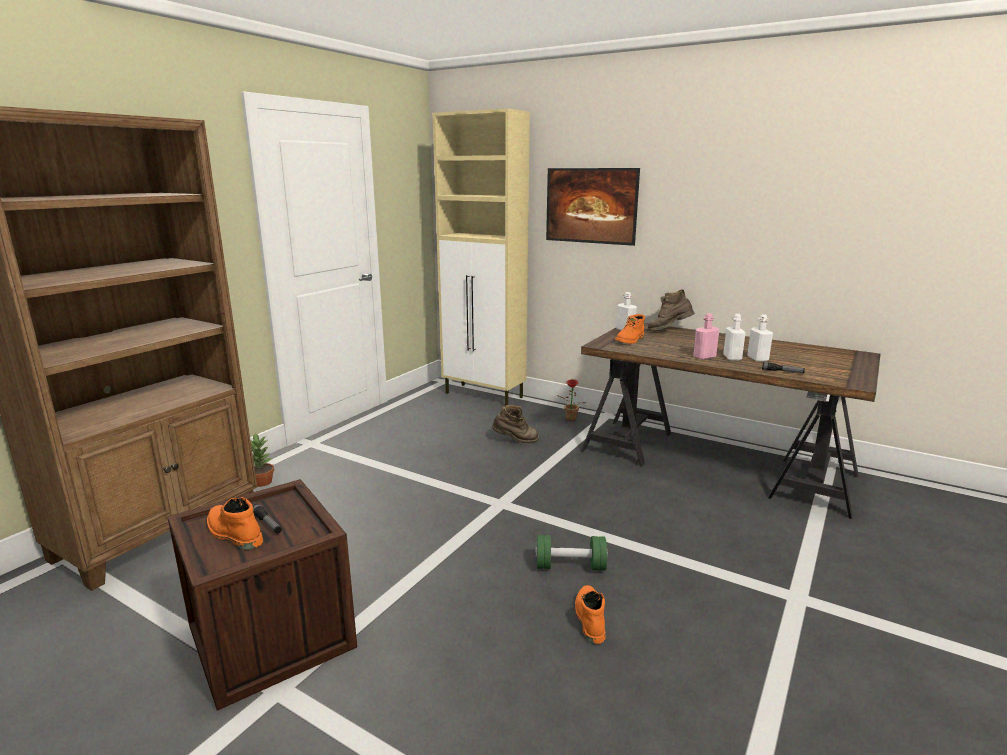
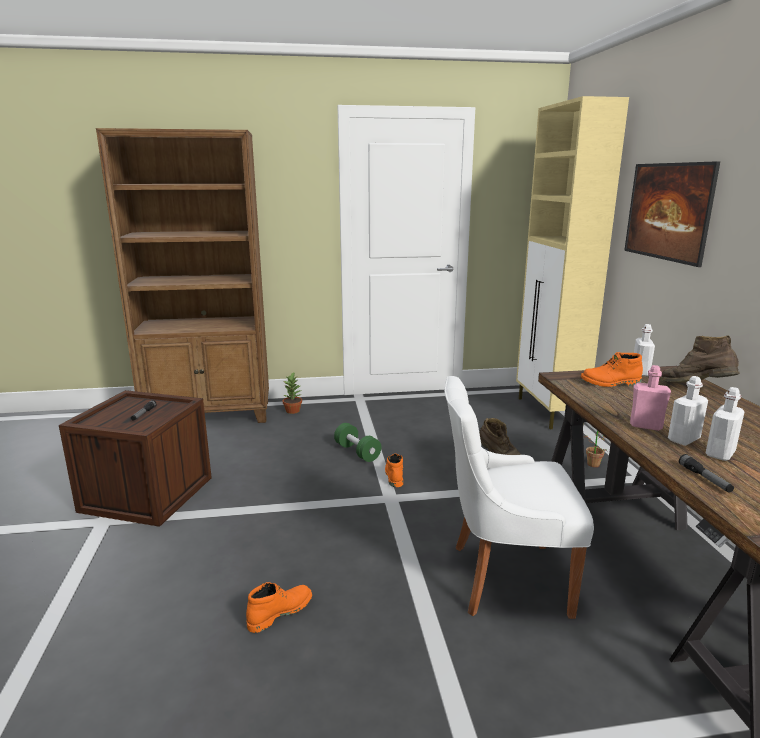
camera: 50 degrees right, 0 degrees up
(233, 534) = (124, 412): orange boot -> orange boot (394, 475)
(570, 566) = (343, 571): green dumbbell -> green dumbbell (357, 452)
(652, 508) = (504, 578): none -> white chair

